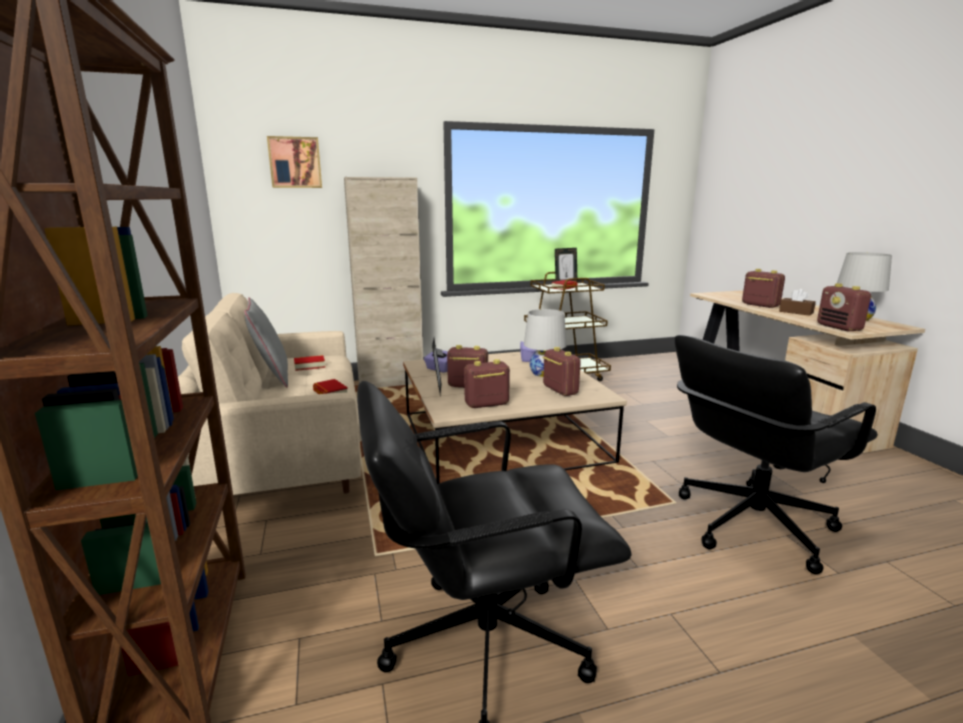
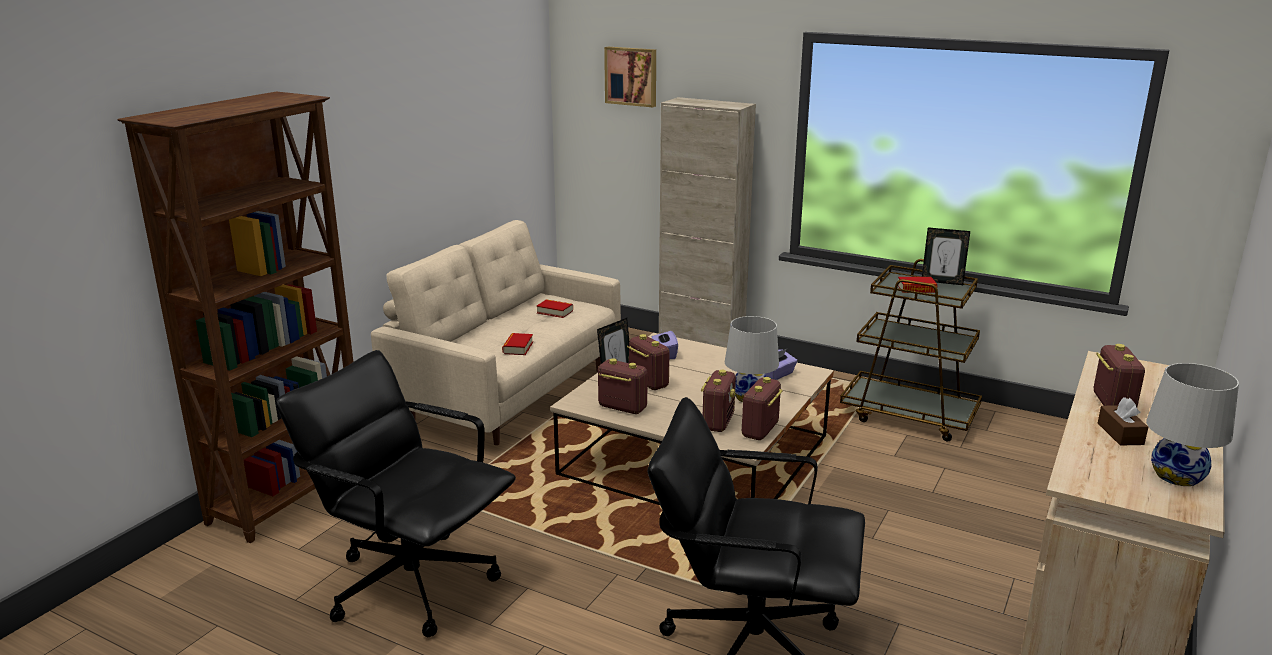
camera: 45 degrees right, 5 degrees up
(272, 378) = (509, 315): grey pillow -> none
(839, 328) = (1077, 475): radio -> radio (760, 430)

